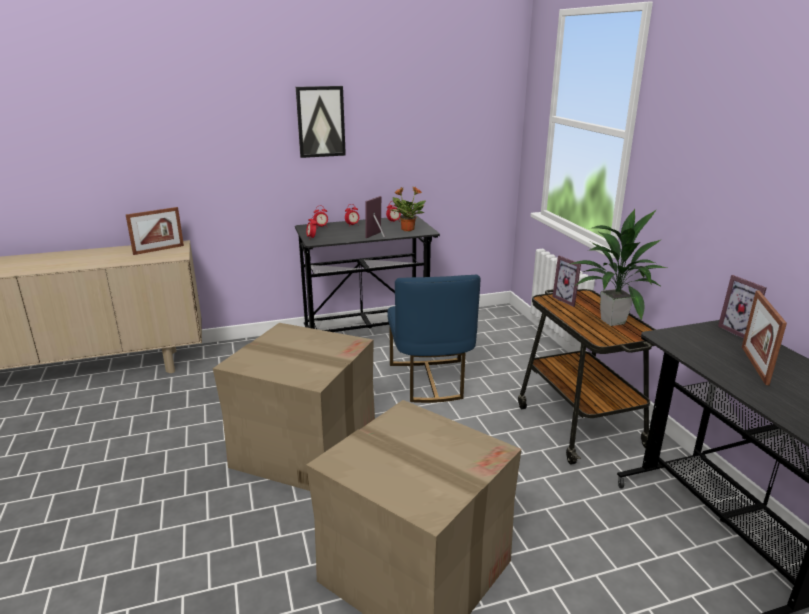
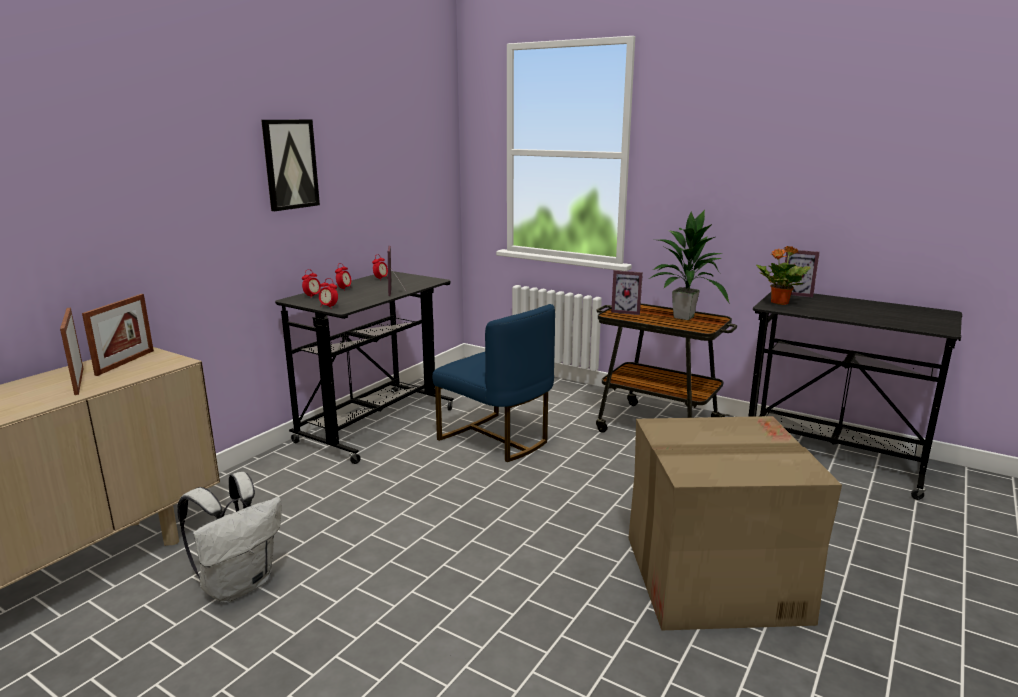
camera: 40 degrees left, 5 degrees down
(163, 411) = (239, 584): none -> white backpack
(304, 448) = (472, 540): cardboard box -> none
(407, 229) = (412, 282): potted plant -> potted plant (779, 303)
(754, 365) = (843, 308): picture frame -> picture frame (79, 381)

